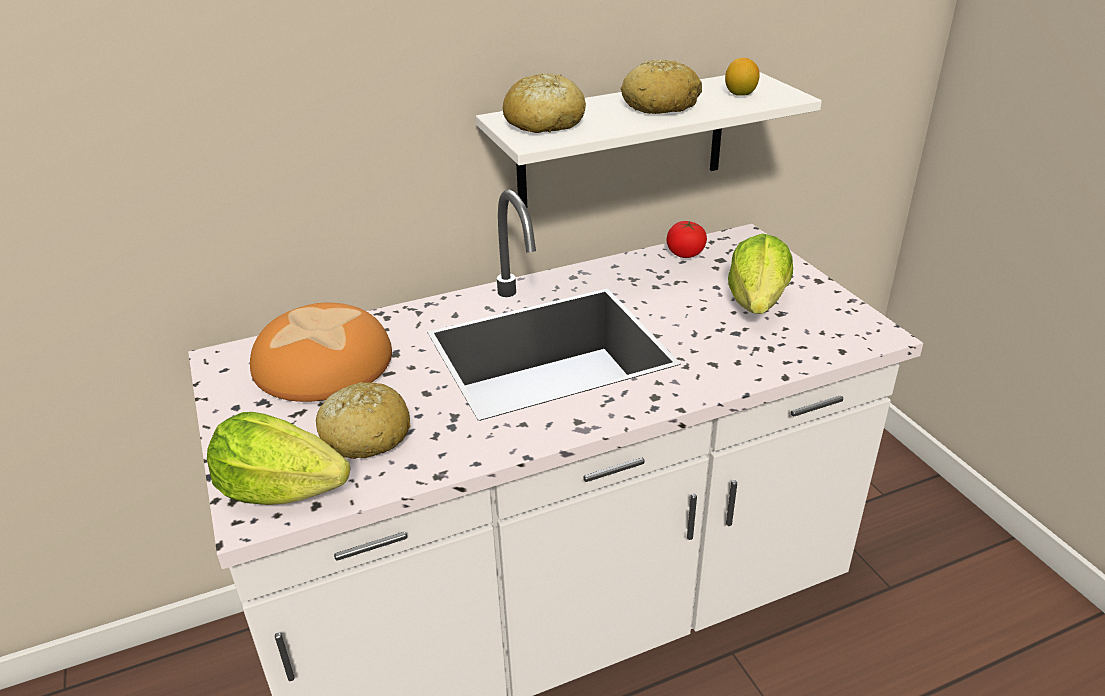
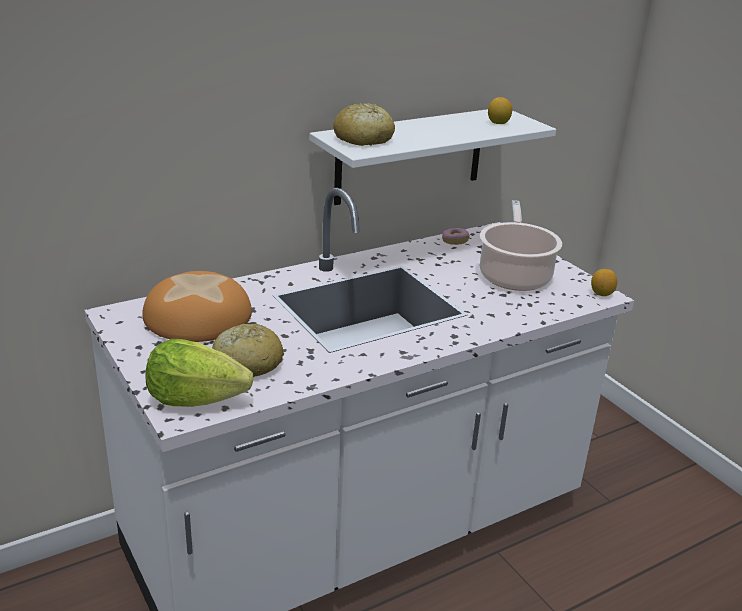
camera: 10 degrees left, 5 degrees down
(660, 105) = (443, 129): bread -> none
(685, 254) = (455, 242): tomato -> donut
(757, 303) = (514, 275): lettuce -> cooking pot
(876, 332) = (601, 293): none -> lemon

